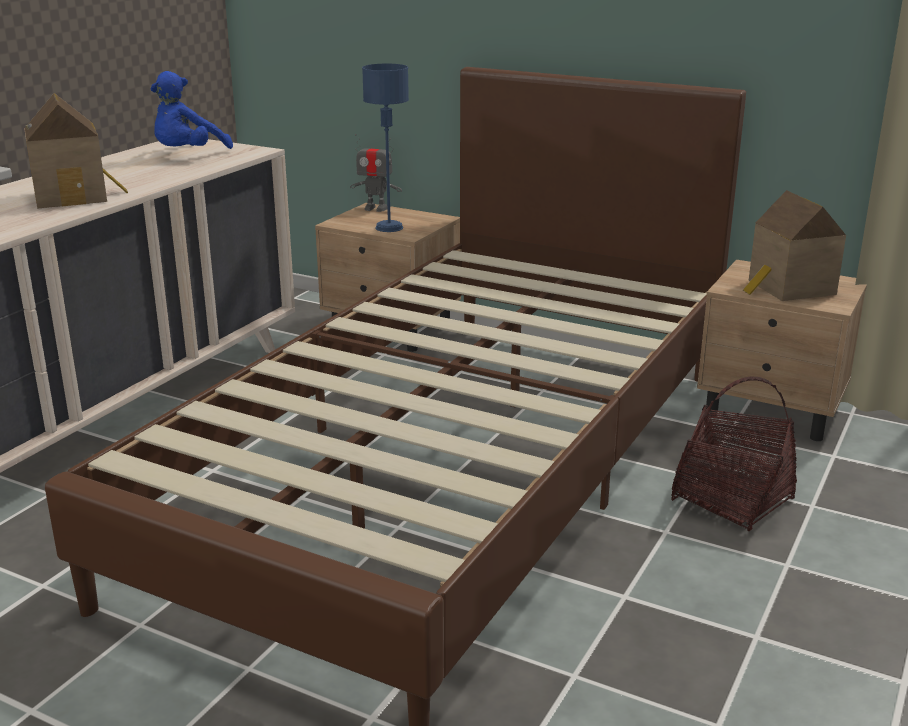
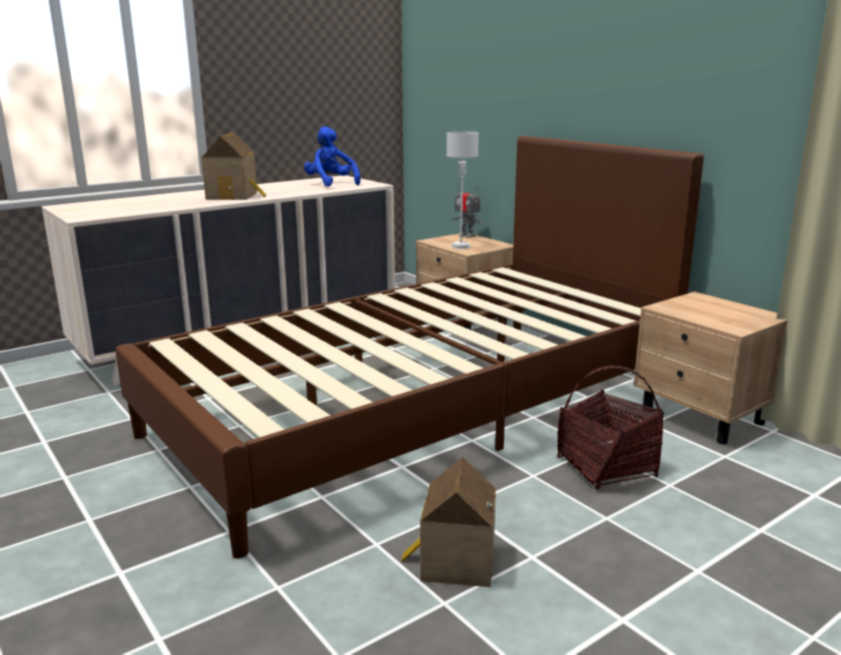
camera: 25 degrees right, 5 degrees down
(188, 155) = (331, 183): blue plush toy -> blue plush toy turned 90 degrees clockwise
(389, 228) = (461, 246): blue table lamp -> grey table lamp
(788, 288) = (712, 313): toy house -> toy house (453, 562)

